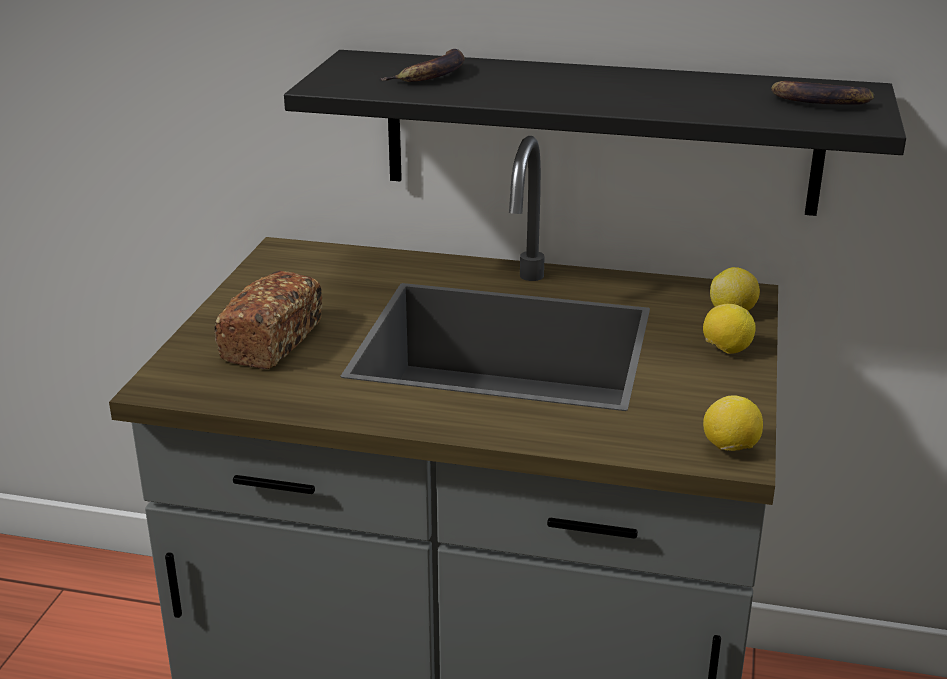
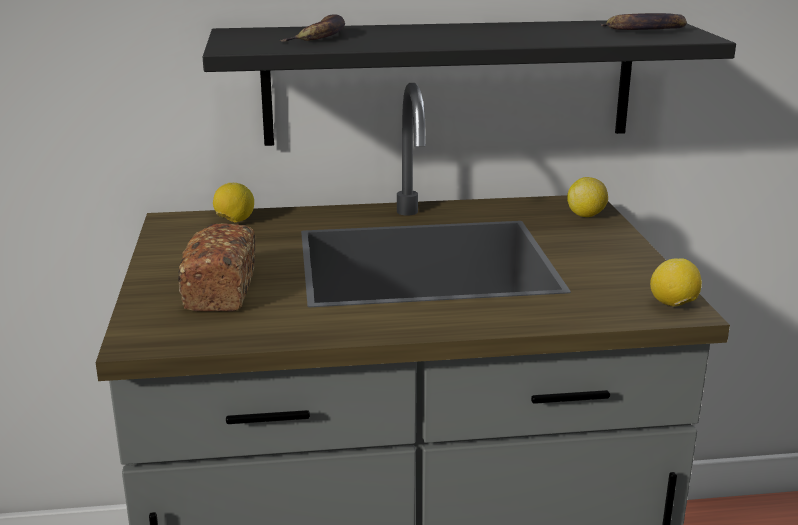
camera: 20 degrees left, 5 degrees down
(726, 350) = (606, 240): lemon -> lemon (234, 221)

